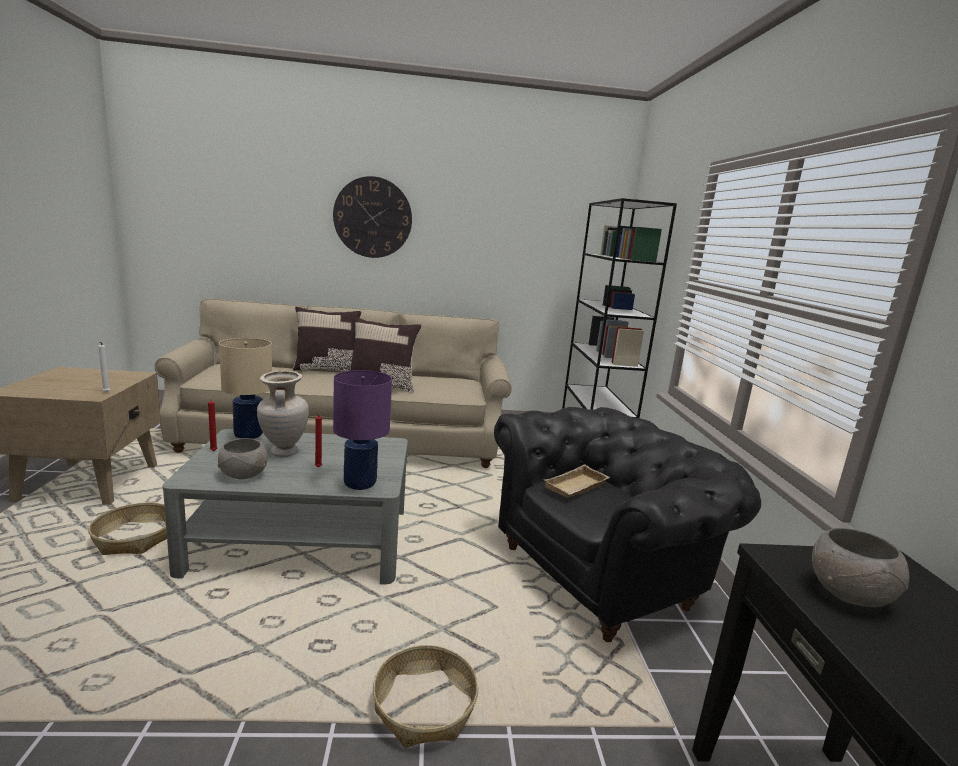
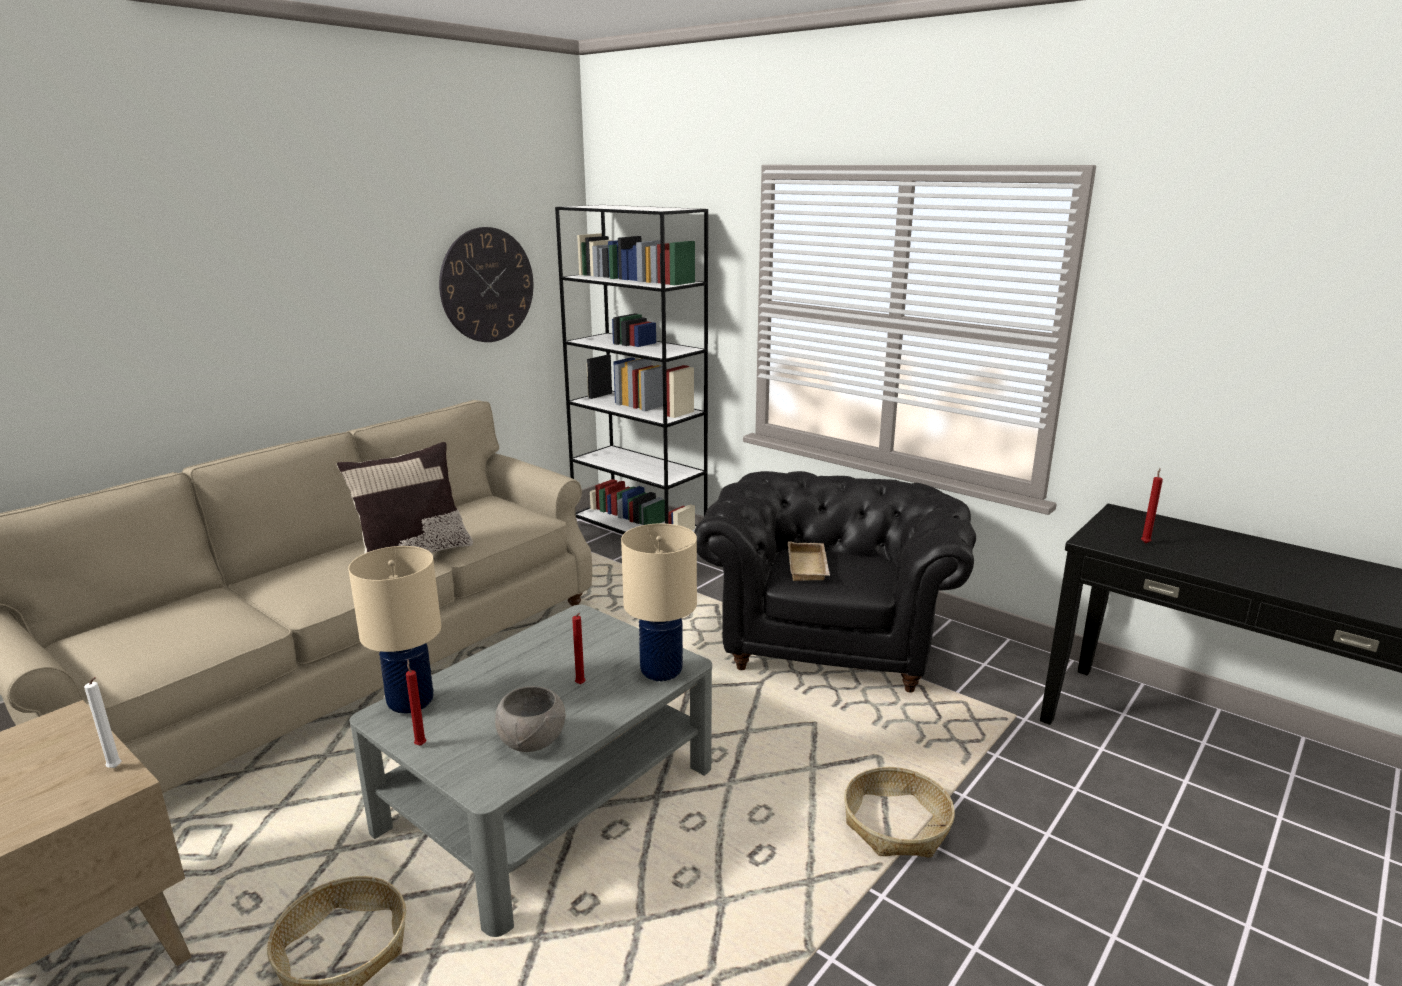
camera: 45 degrees left, 5 degrees up
(283, 452) = (502, 694): beige vase -> none
(327, 370) = (276, 567): pillow -> none
(360, 485) = (661, 673): purple table lamp -> beige table lamp
(373, 217) = (239, 280): wall clock -> wall clock (487, 285)
(850, 594) = (1145, 542): grey bowl -> red candle

